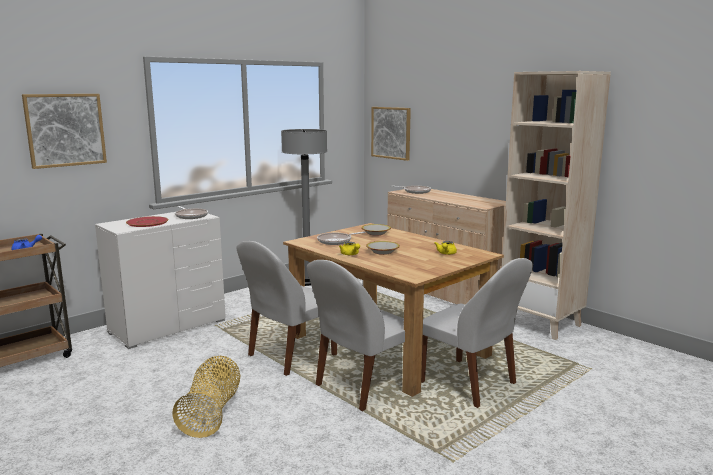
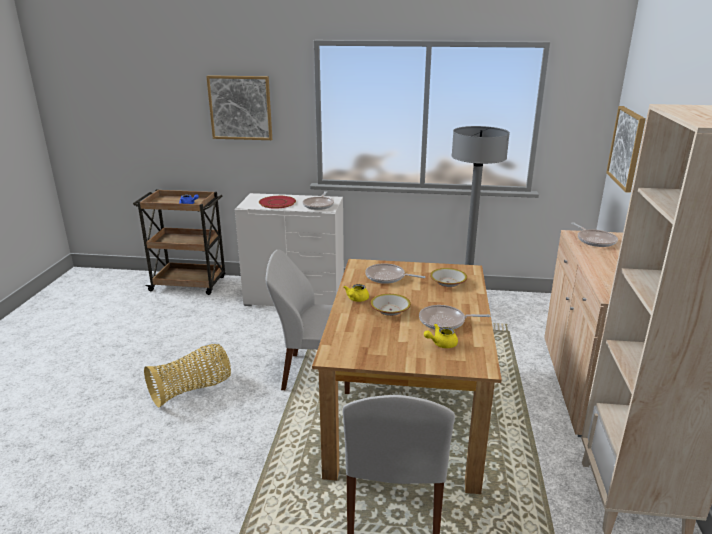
camera: 50 degrees right, 10 degrees up
(362, 386) = (309, 439): white chair -> none
(422, 246) = (445, 321): none -> frying pan

